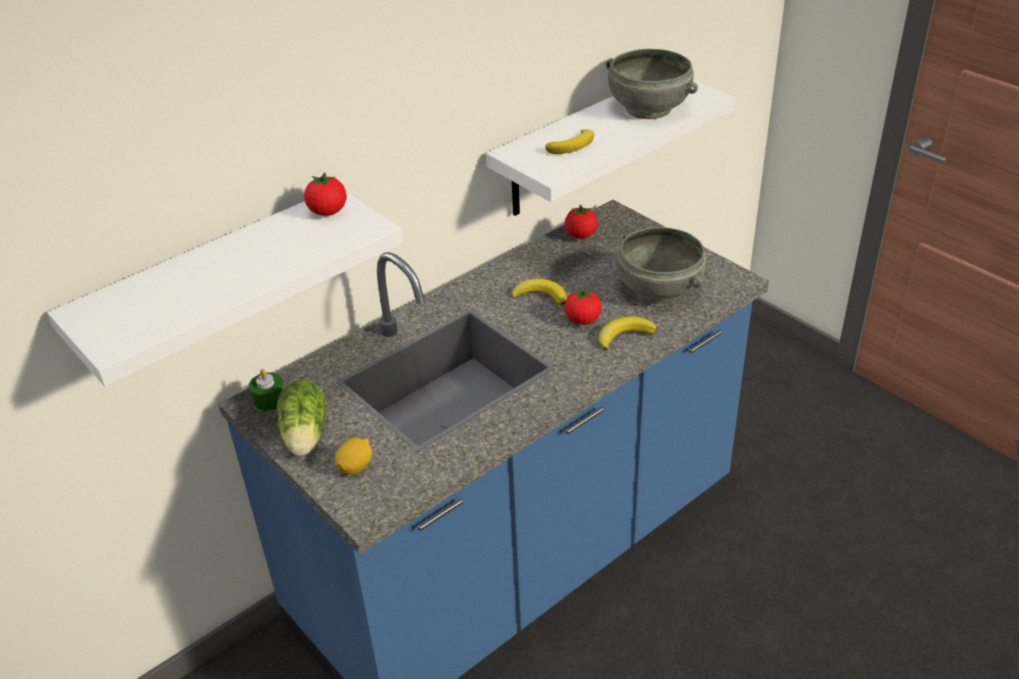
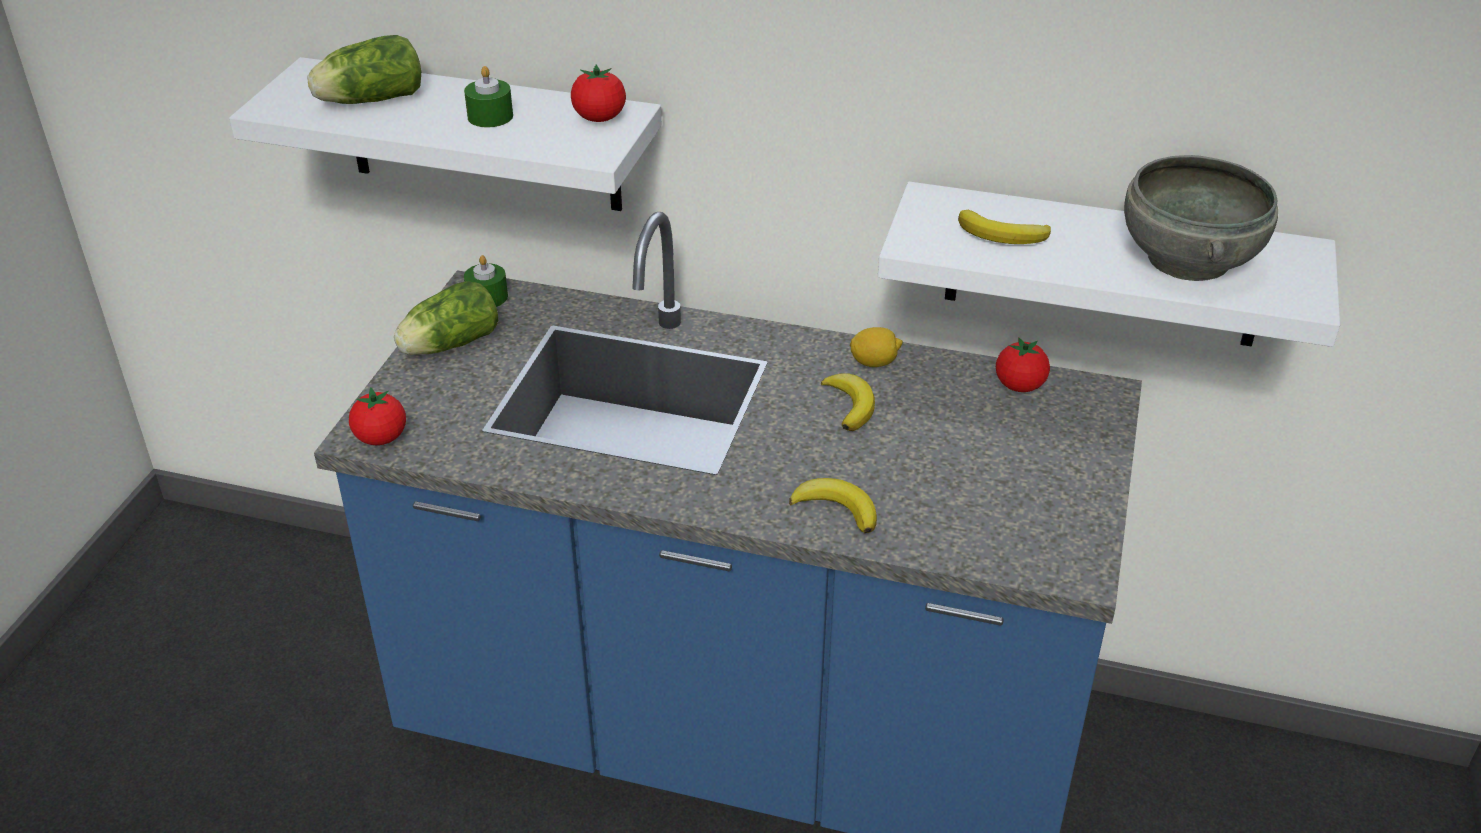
camera: 55 degrees right, 0 degrees up
(169, 296) = (368, 100): none -> lettuce
(267, 252) = (490, 116): none -> green candle
(356, 467) = (426, 400): lemon -> lemon (874, 362)
(582, 320) = (834, 460): tomato -> tomato (381, 438)
(657, 290) = (969, 502): grey bowl -> none

